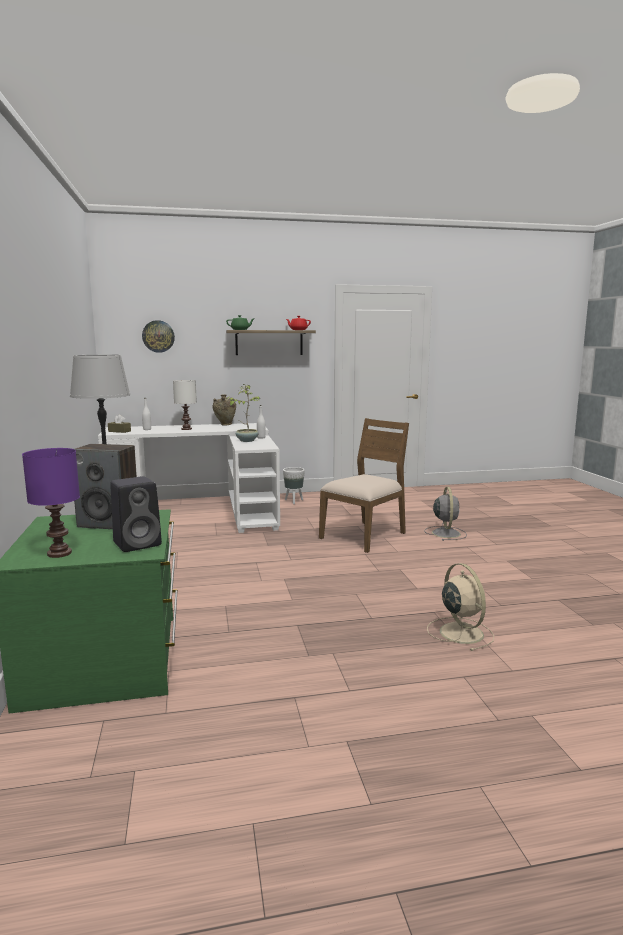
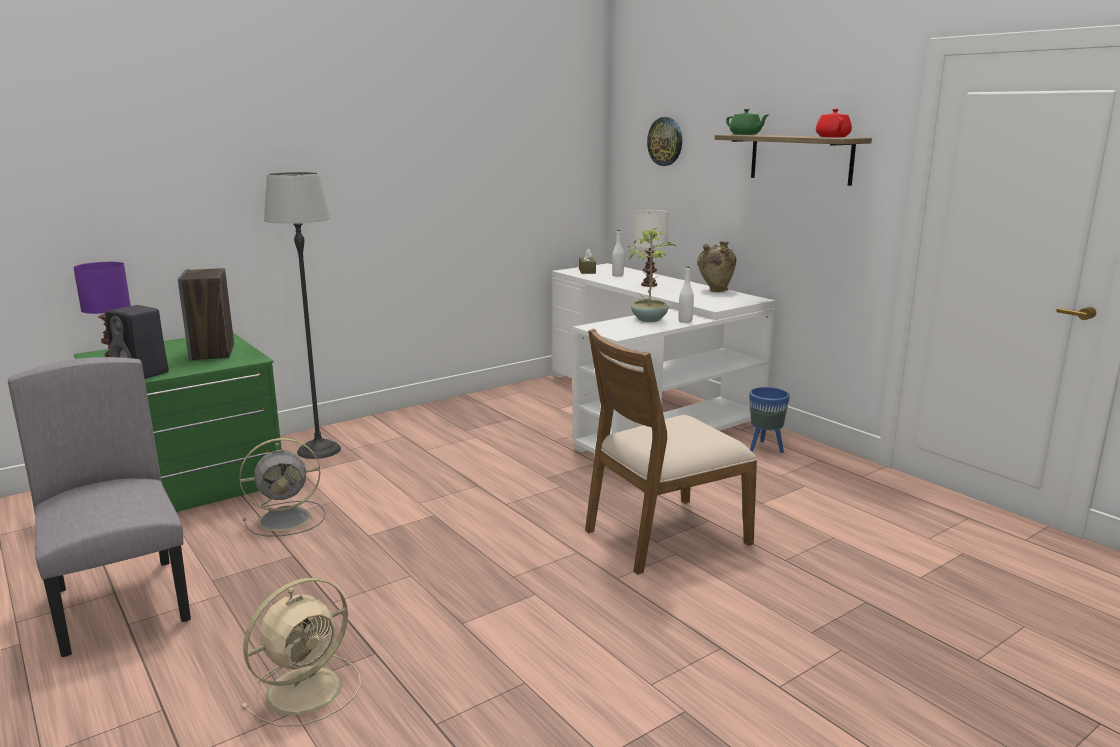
camera: 65 degrees right, 5 degrees up
(294, 501) = (765, 449): white planter -> blue planter
(316, 693) = (122, 604): none -> grey chair
(364, 535) = (664, 535): brown chair -> brown chair turned 135 degrees clockwise
(445, 533) = (777, 612): grey fan -> grey fan (288, 518)

